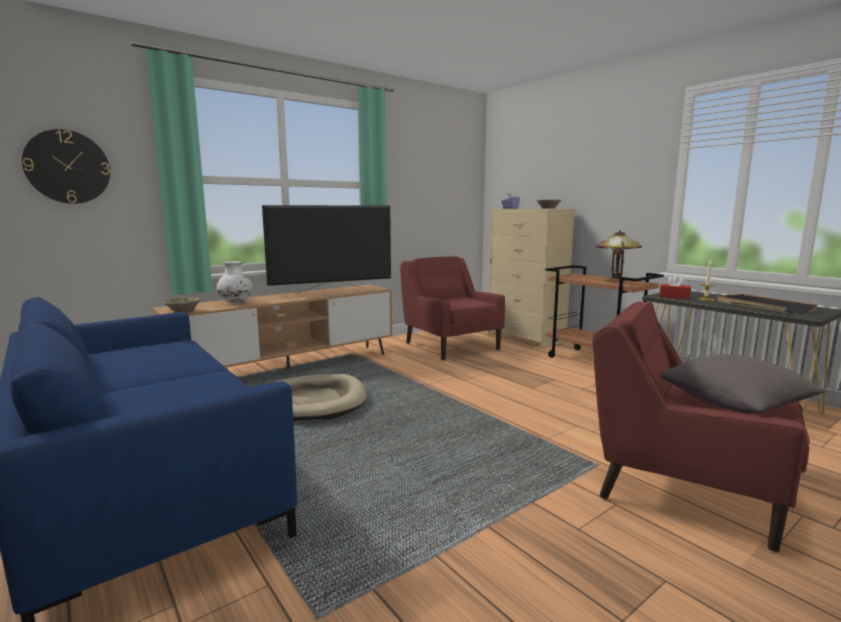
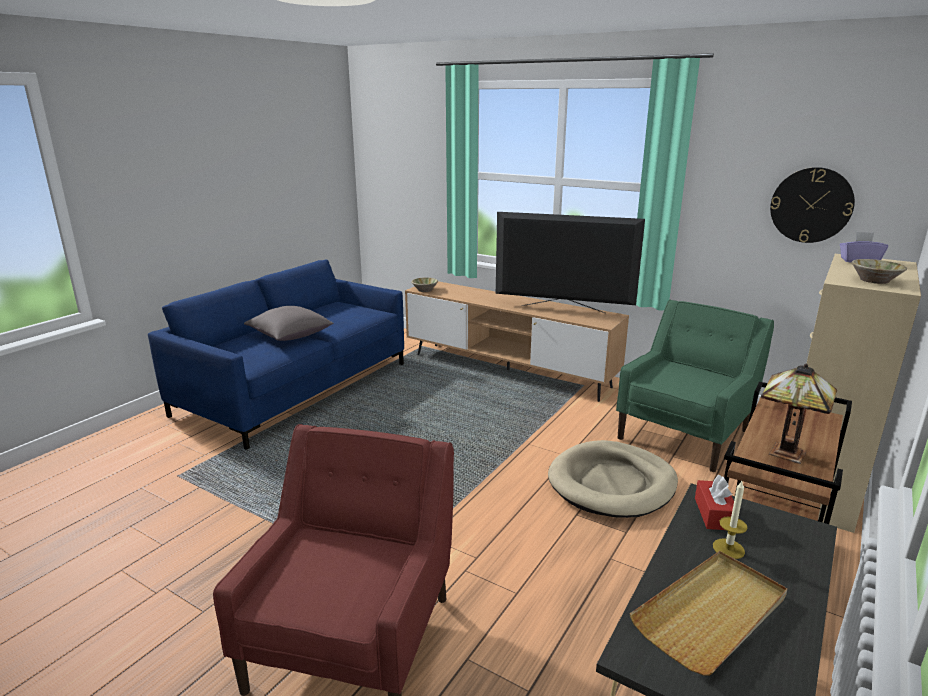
camera: 70 degrees right, 10 degrees up
(67, 167) = (405, 164): wall clock -> wall clock (811, 205)
(236, 302) = (469, 294): white vase -> none
(315, 401) = (442, 402): beige dog bed -> beige dog bed (612, 483)
(332, 291) = (562, 310): television -> television turned 150 degrees clockwise
(451, 346) = (685, 434): red armchair -> green armchair
(735, 403) = (332, 580): grey pillow -> grey pillow (290, 336)
(762, 306) = (711, 613): black tray -> beige tray

